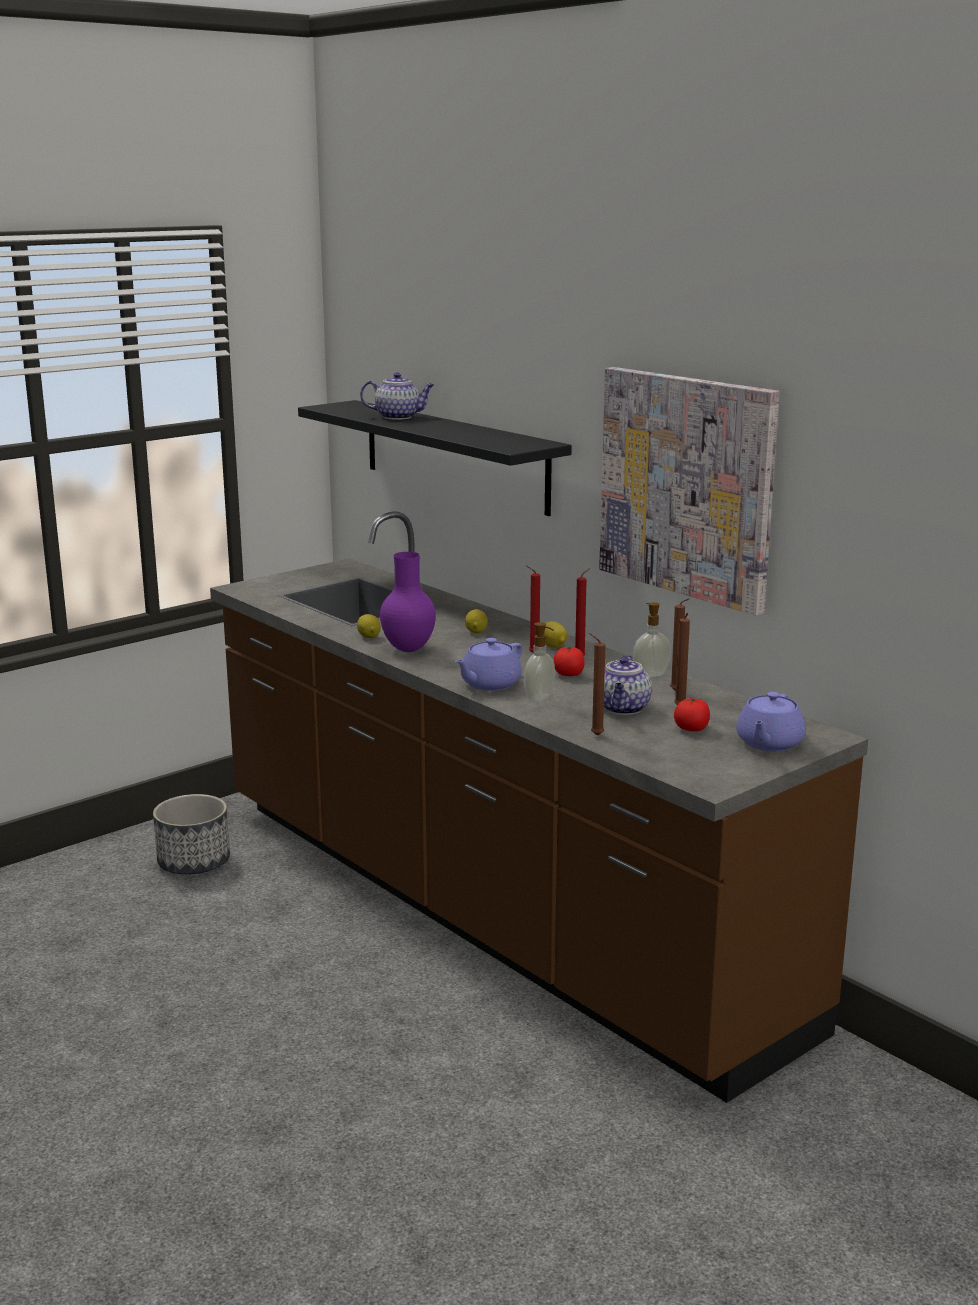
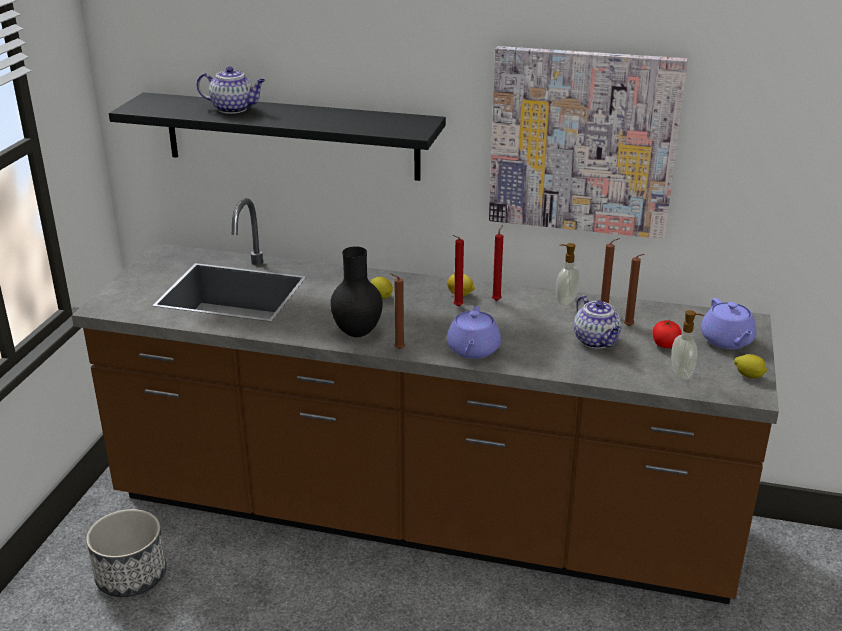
camera: 35 degrees left, 10 degrees up
(369, 637) = (304, 329): lemon -> lemon (749, 376)
(399, 417) = (234, 109): teapot -> teapot turned 45 degrees clockwise
(407, 649) = (356, 333): purple vase -> black vase
(540, 698) = (529, 352): soap dispenser -> soap dispenser (682, 374)
(568, 674) = (512, 319): tomato -> none
(595, 735) = (617, 375): brown candle -> brown candle (397, 349)

